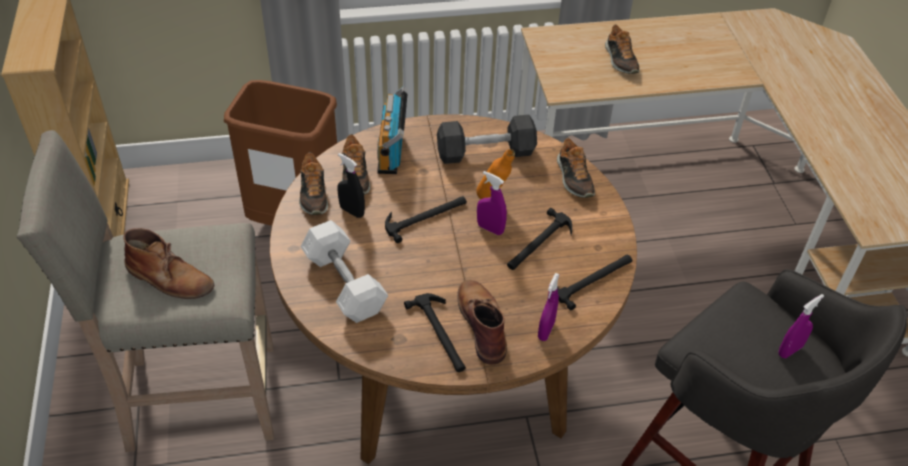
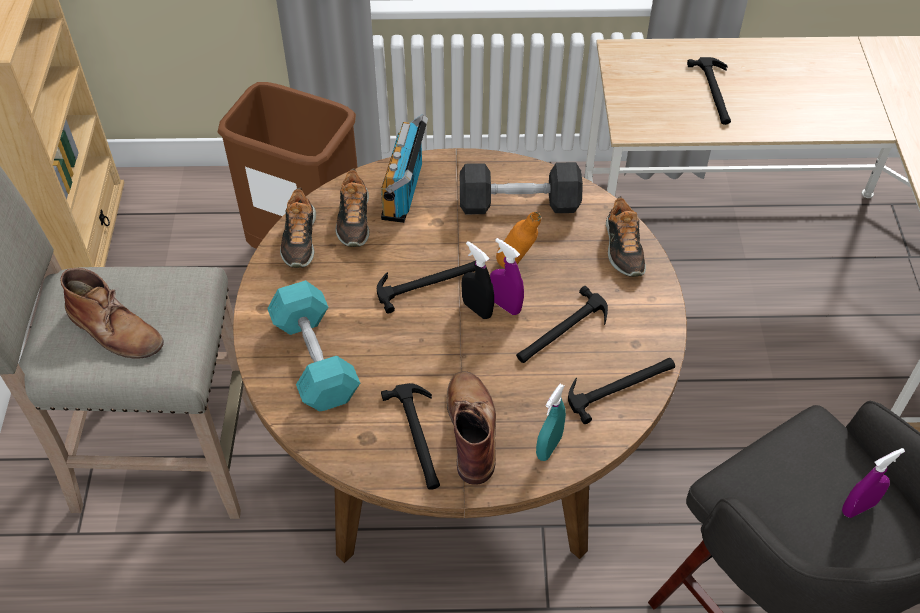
camera: 10 degrees right, 5 degrees up
(344, 283) = (315, 359): white dumbbell -> turquoise dumbbell
(352, 211) = (341, 266): black spray bottle -> black spray bottle (477, 309)
(546, 330) = (549, 447): purple spray bottle -> turquoise spray bottle
(620, 60) = (715, 92): shoe -> hammer

